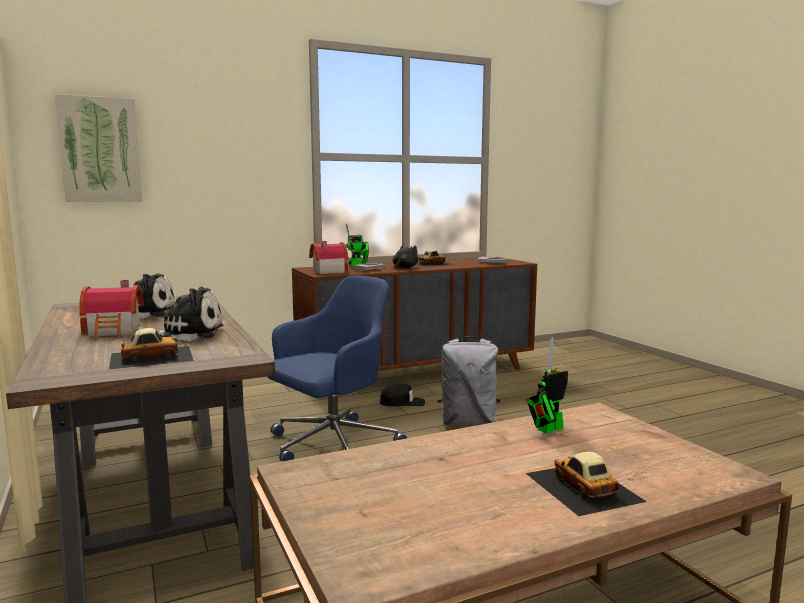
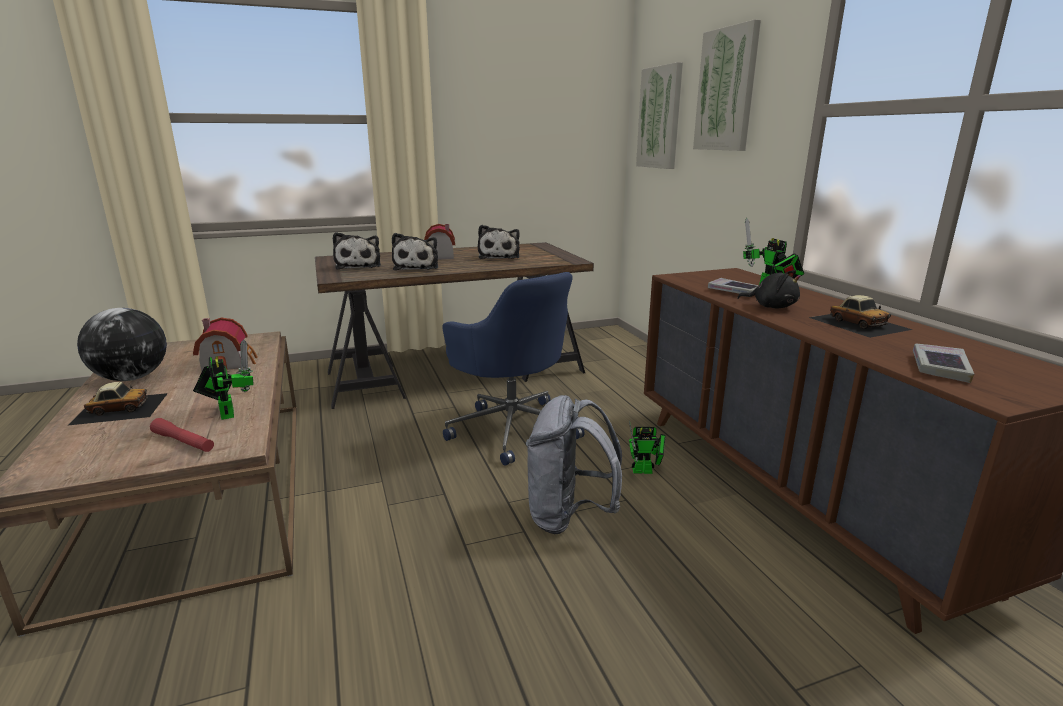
camera: 95 degrees right, 10 degrees up
(151, 357) = (359, 266): toy car -> plush toy
(212, 133) = (726, 90): none -> picture
(327, 271) = (702, 278): toy house -> toy house (229, 362)
(402, 402) = (645, 471): black cap -> toy robot
(494, 518) = (131, 378): none -> globe
(614, 431) = (183, 442): none -> red flashlight

